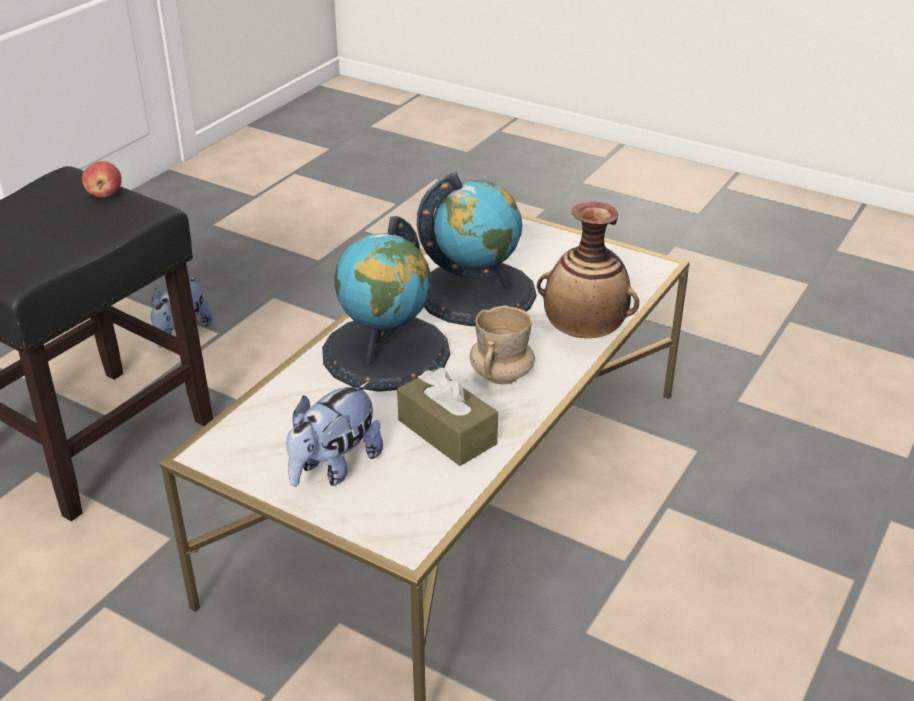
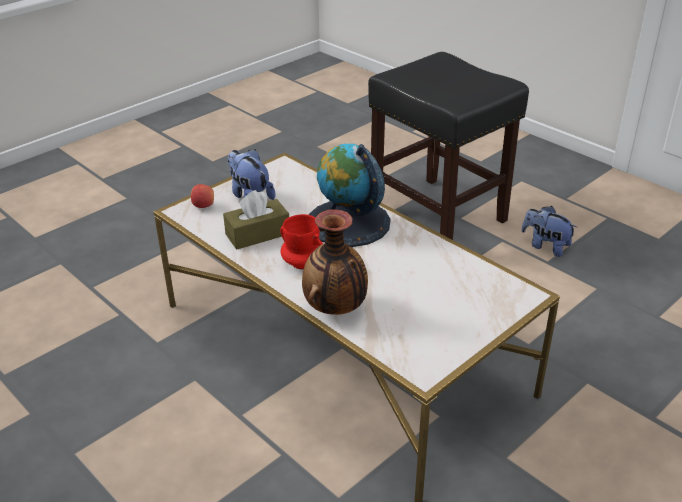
camera: 105 degrees right, 0 degrees up
(105, 194) = (479, 93): apple -> apple (203, 206)
(476, 292) = (409, 269): globe -> none
(501, 374) = (303, 262): beige mug -> red mug

